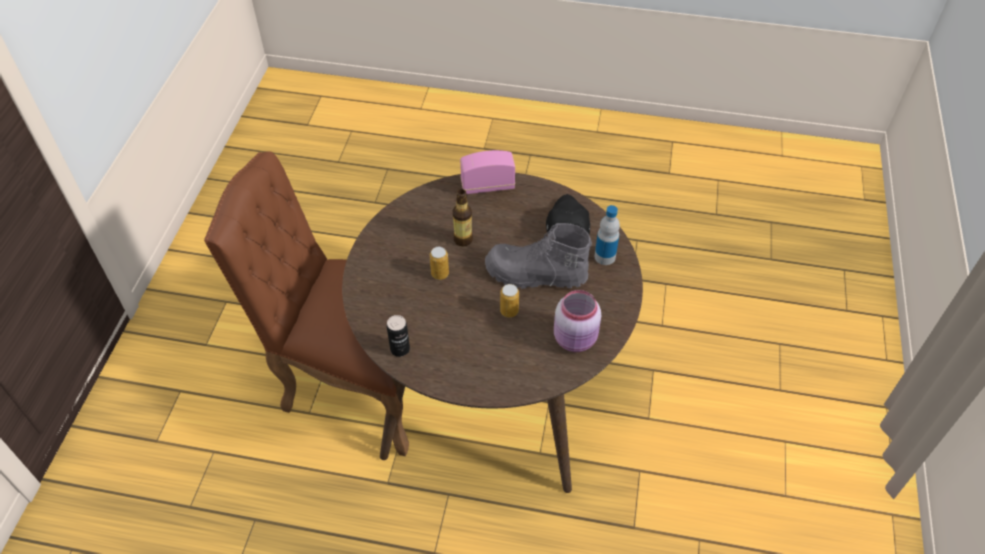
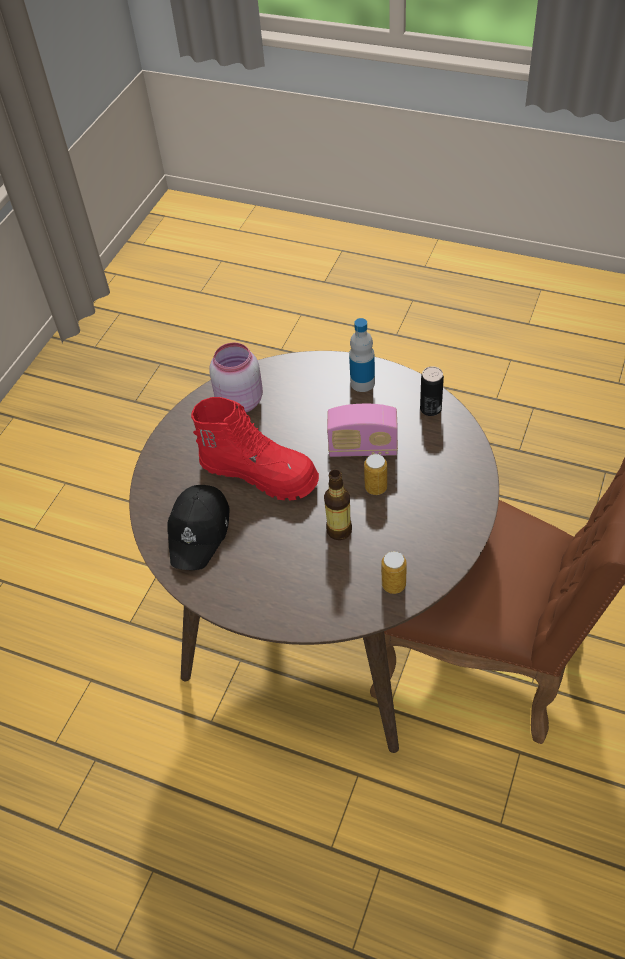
camera: 165 degrees left, 0 degrees up
(487, 186) = (288, 612): radio -> radio (363, 448)
(509, 311) = (302, 436): can -> can (393, 585)
(535, 275) = (260, 473): grey boot -> red boot
(605, 257) = (169, 488): bottle -> bottle (362, 383)

